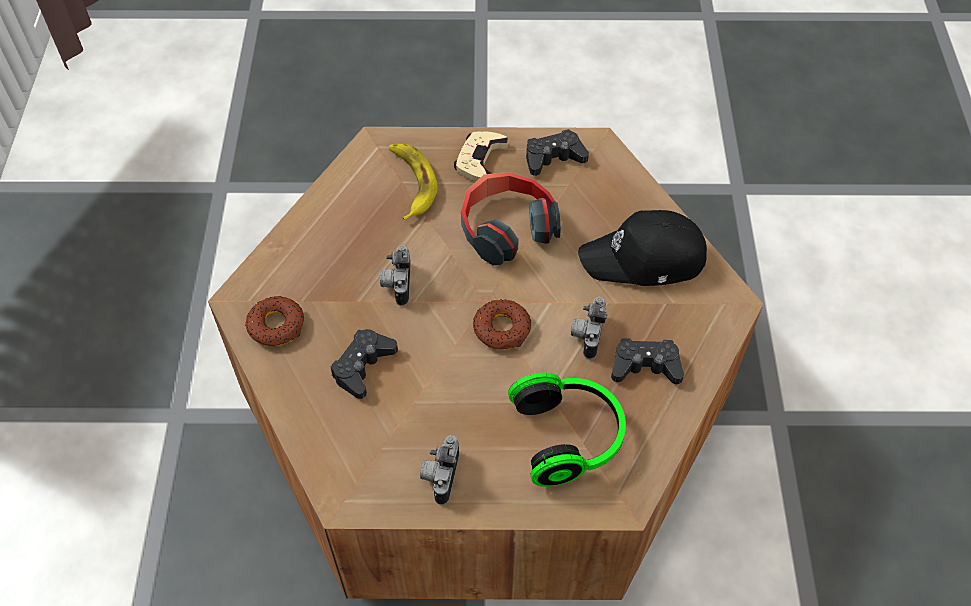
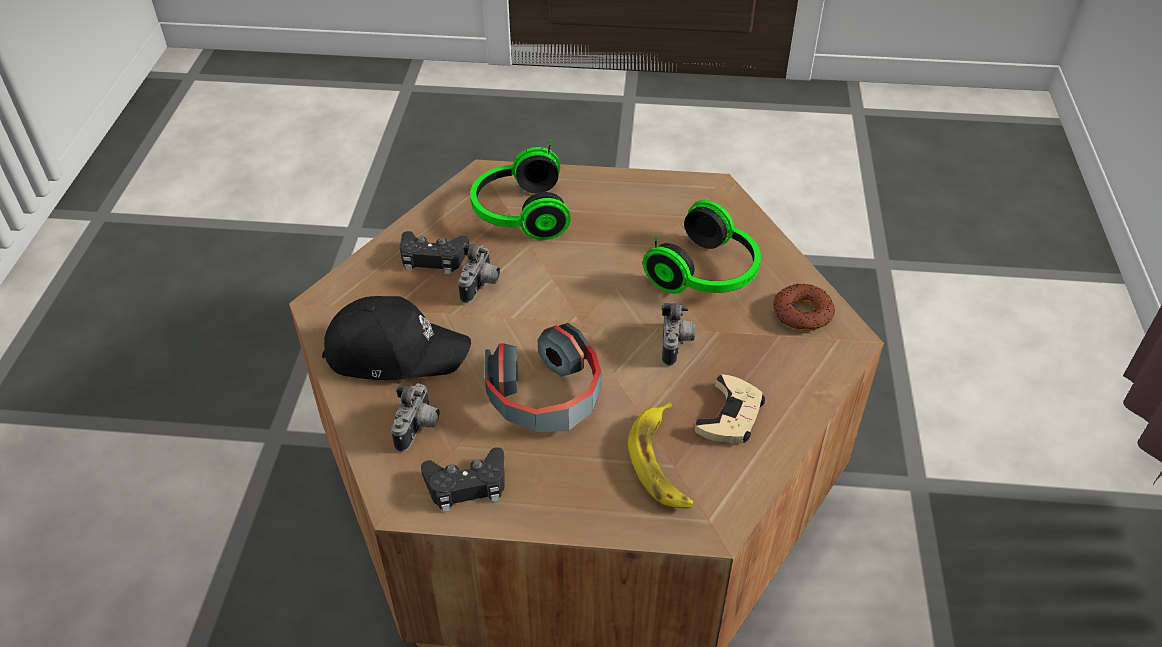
camera: 175 degrees left, 10 degrees down
(363, 366) = (707, 274): black game controller -> headphones
(440, 475) = (634, 196): camera -> camera (419, 429)
(480, 159) = (567, 490): beige game controller -> beige game controller (730, 415)
(502, 329) = (566, 296): donut -> none

